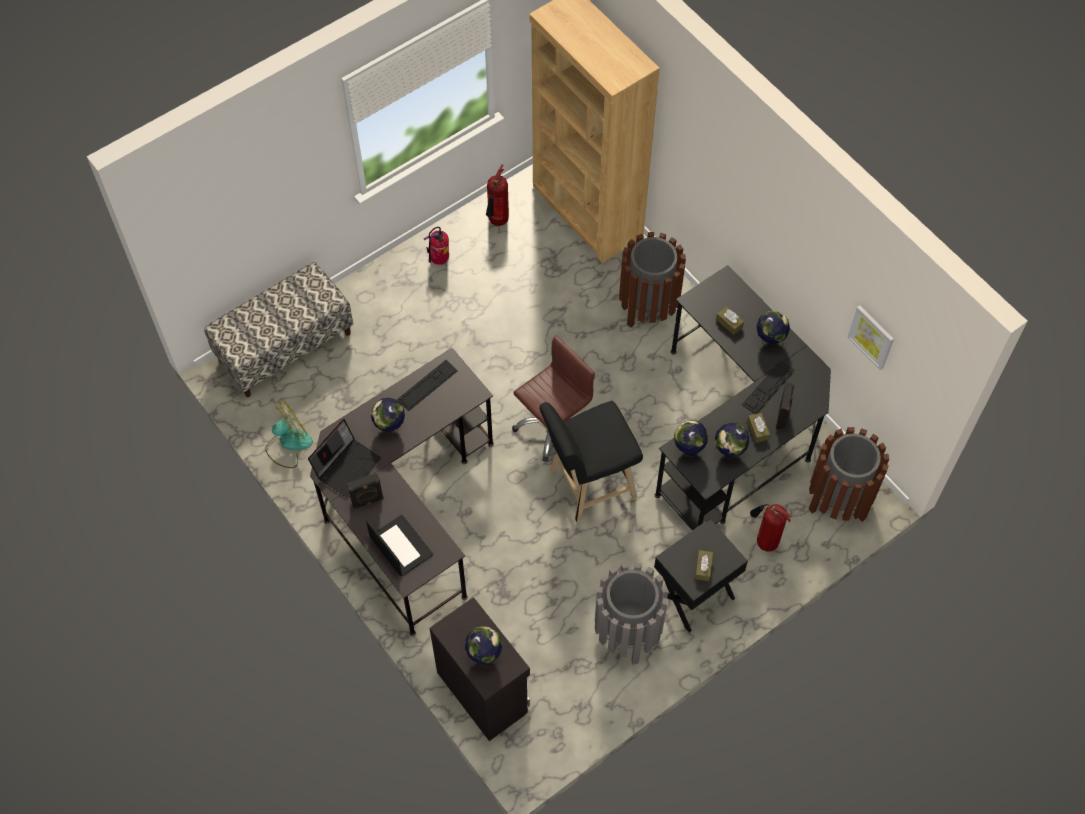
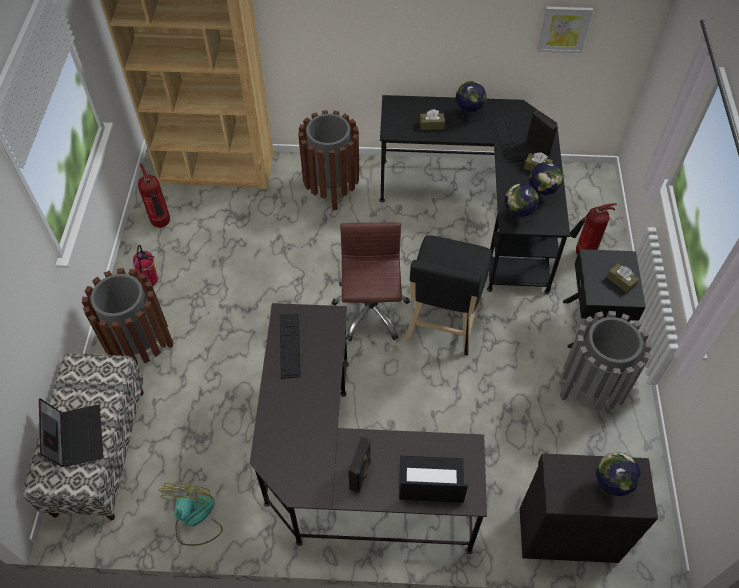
camera: 50 degrees left, 5 degrees down
(347, 465) = (307, 466): laptop -> laptop (76, 436)
(390, 427) = (302, 403): globe -> none
(838, 499) = (583, 193): brown trash can -> brown trash can (141, 347)

